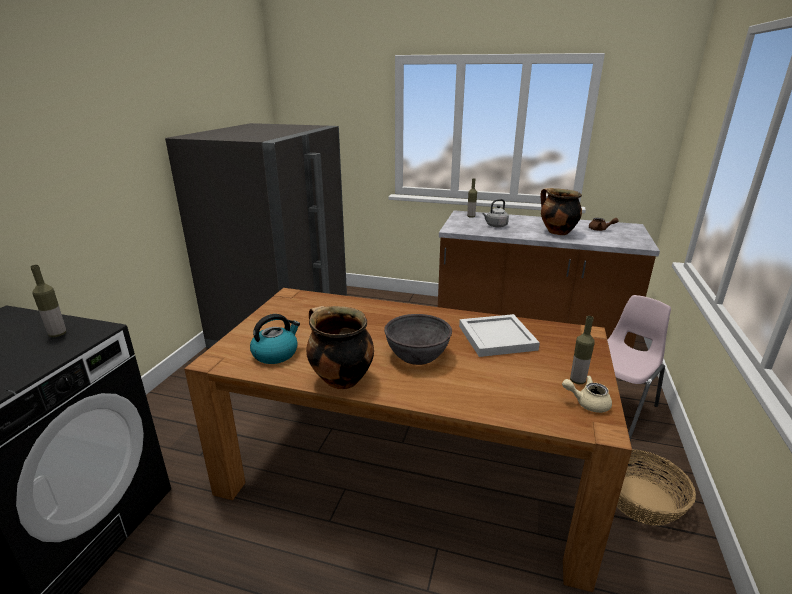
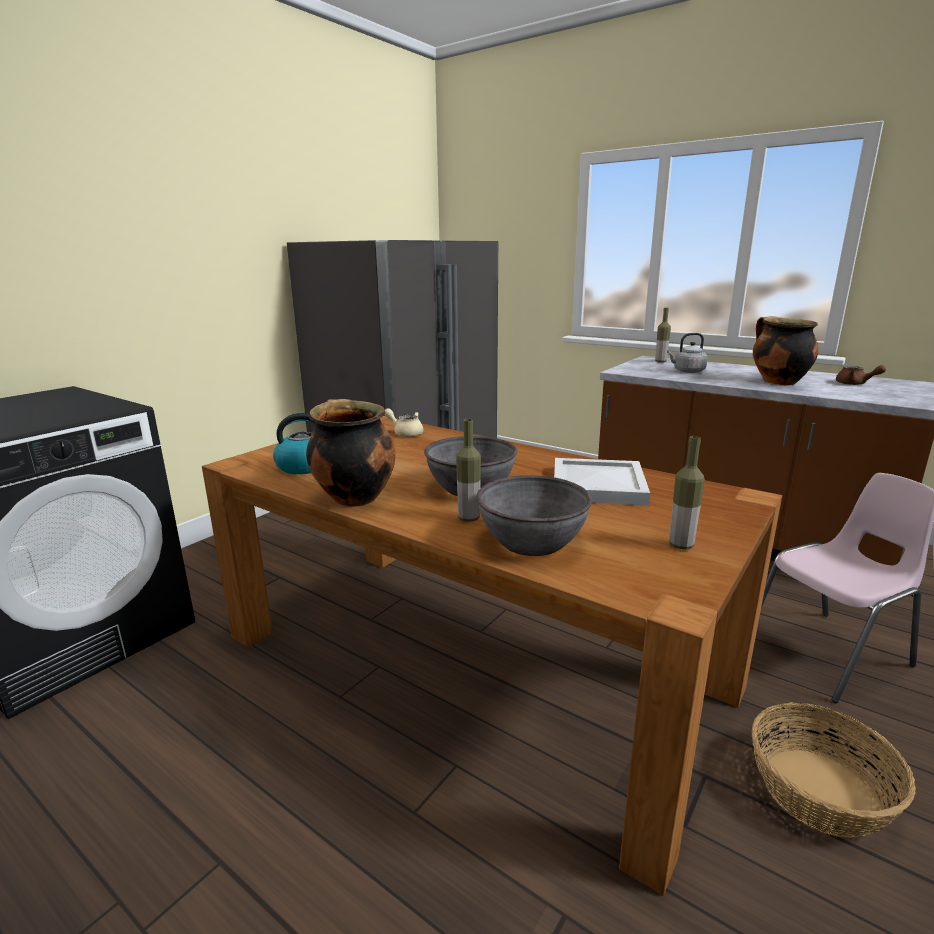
camera: 20 degrees right, 5 degrees down
(58, 334) = (85, 407): bottle -> bottle (469, 518)
(492, 396) = (532, 542): none -> grey bowl
(587, 403) = (674, 572): beige teapot -> beige teapot (405, 433)

